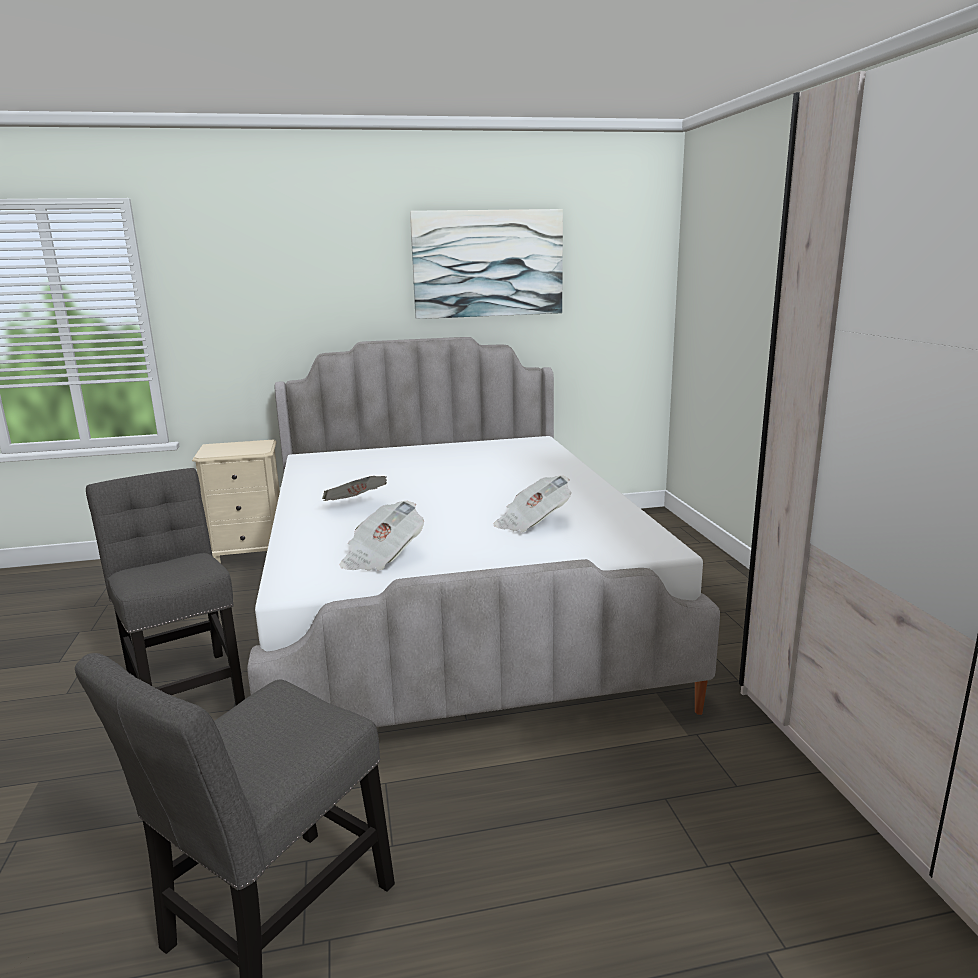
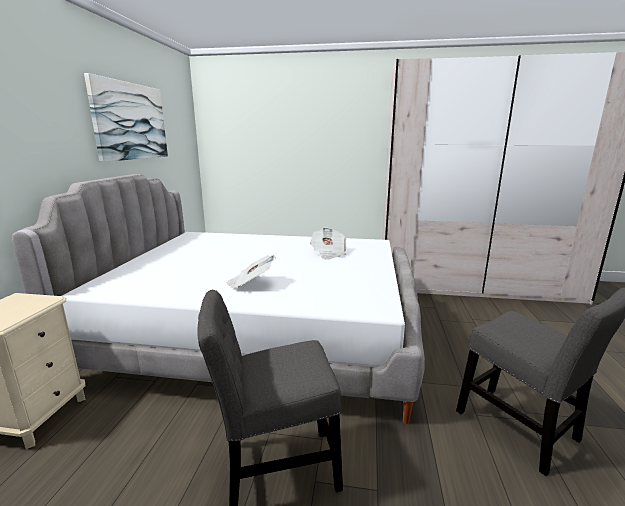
camera: 70 degrees left, 0 degrees up
(381, 558) = (350, 285): newspaper -> none

